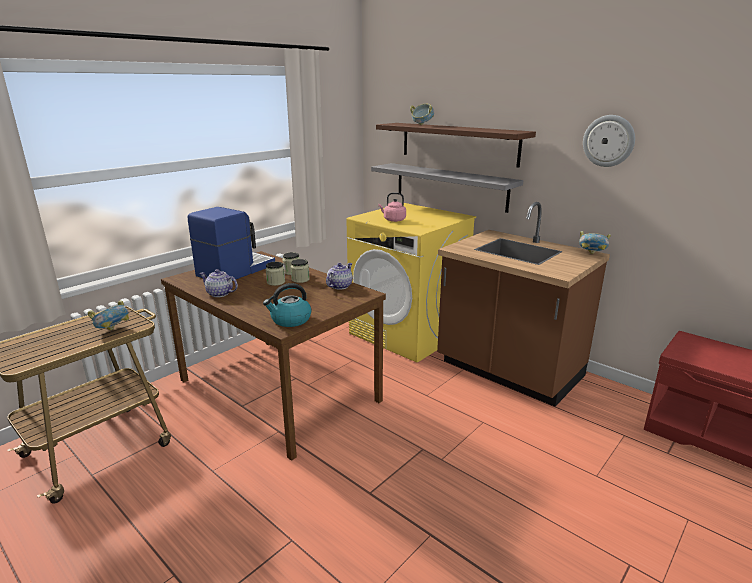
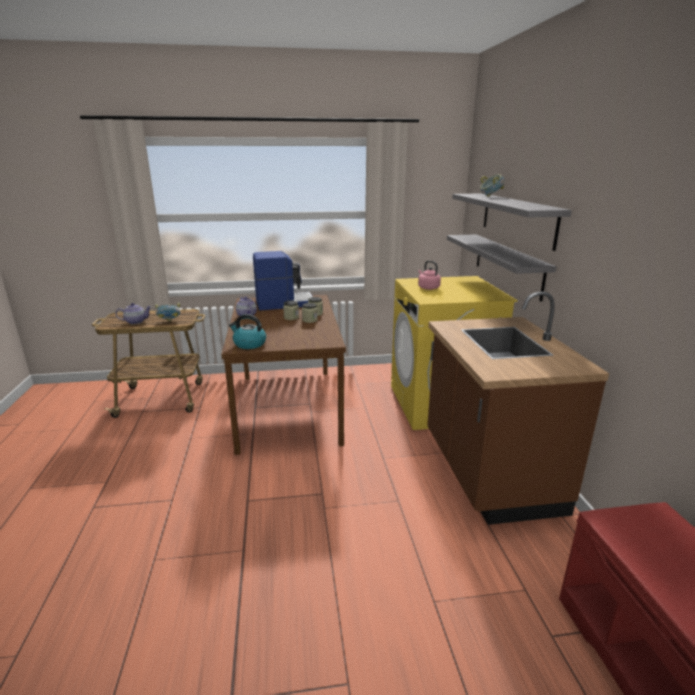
camera: 40 degrees right, 0 degrees up
(339, 286) = (324, 332): teapot -> teapot (135, 322)
(458, 143) = (517, 218): brown shelf -> grey shelf
(592, 254) = (582, 367): bowl -> none
(608, 141) = (630, 227): wall clock -> none

